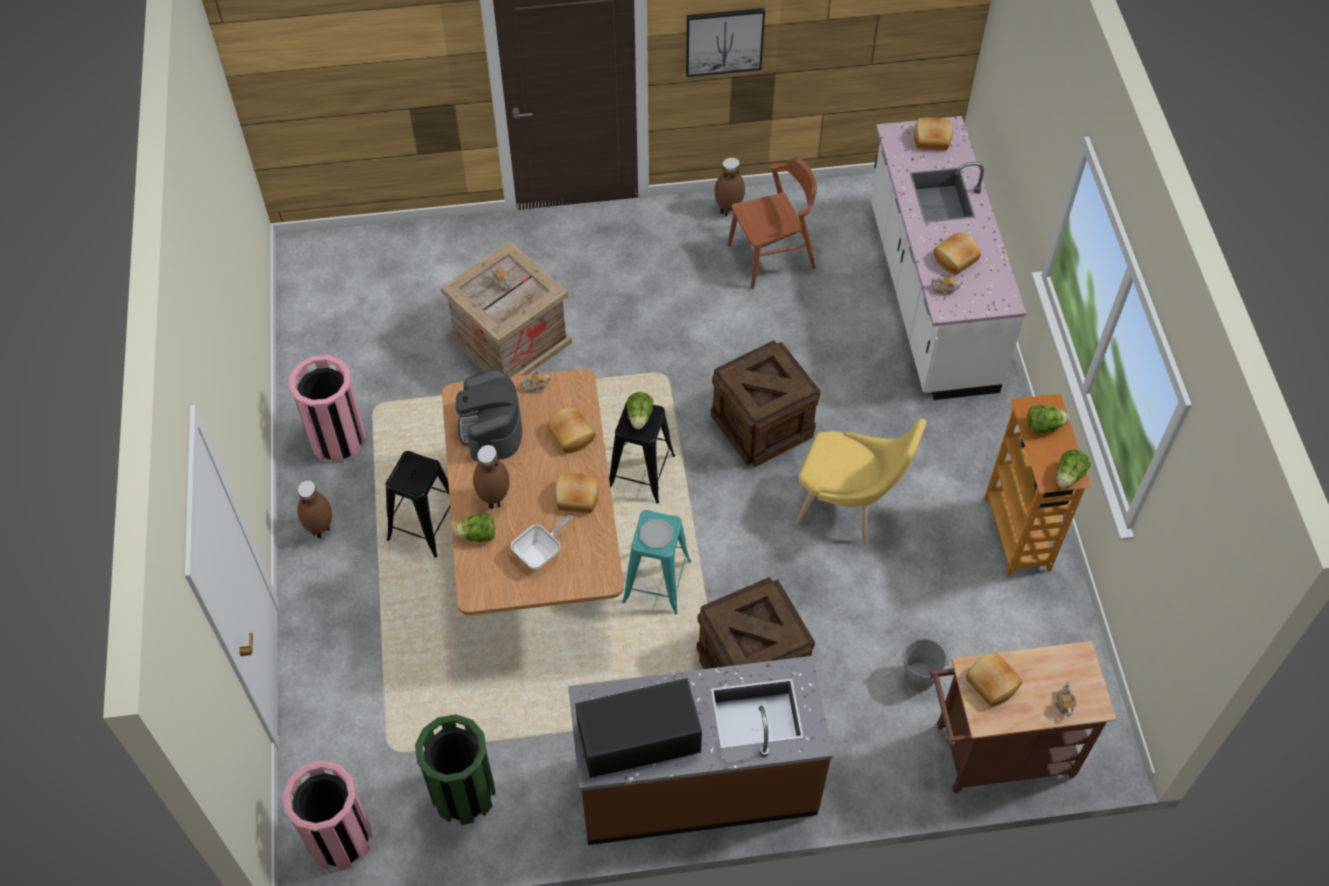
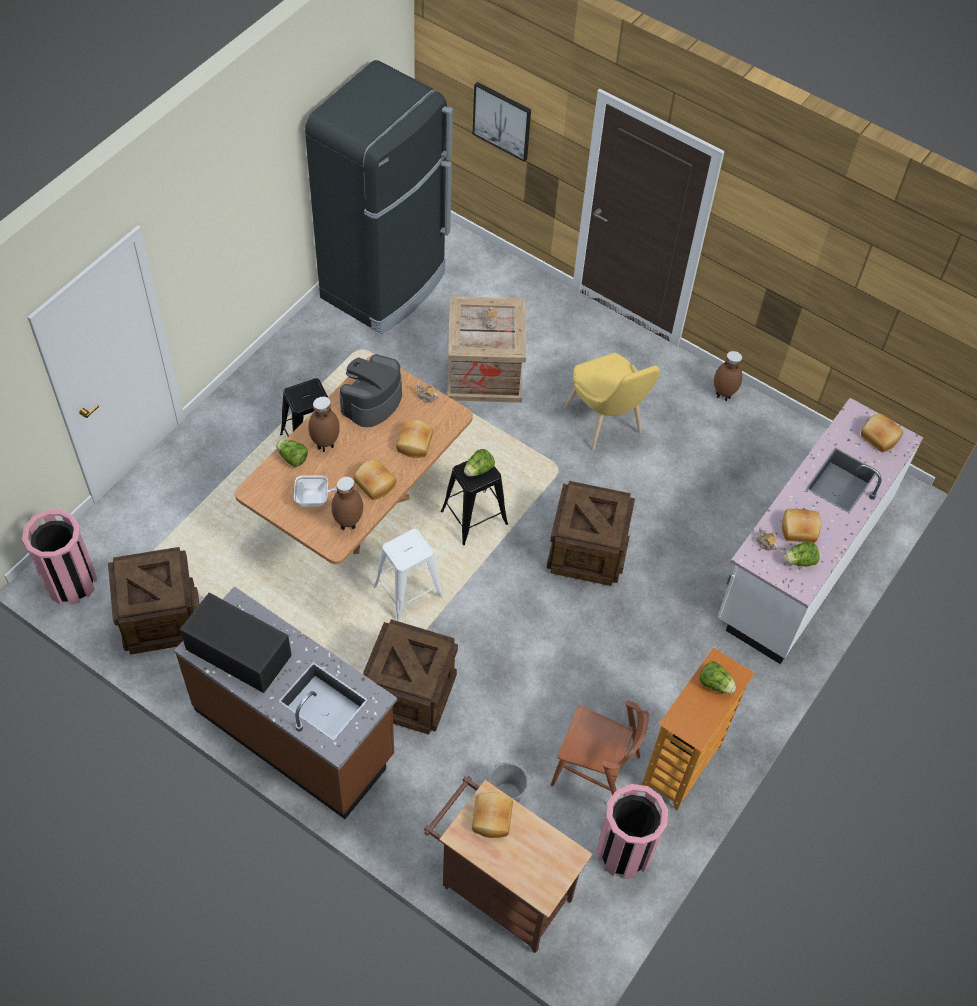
camera: 40 degrees right, 0 degrees up
(321, 530) = (251, 398): brown vase -> brown vase (349, 524)
(333, 331) = (385, 285): none -> black fridge
(338, 440) = (317, 352): pink trash can -> pink trash can (624, 851)
(464, 794) = (161, 618): green trash can -> crate
(656, 534) = (406, 550): plate -> none
(657, 582) = (408, 592): turquoise stool -> white stool
(724, 41) = (767, 253): picture -> picture (502, 121)
(771, 256) = (718, 448): brown chair -> brown chair (596, 770)
(848, 508) = (583, 651): yellow chair -> yellow chair (606, 424)
(1064, 704) = (524, 875): teapot -> none
(1069, 476) = (693, 731): lettuce -> lettuce (799, 561)

